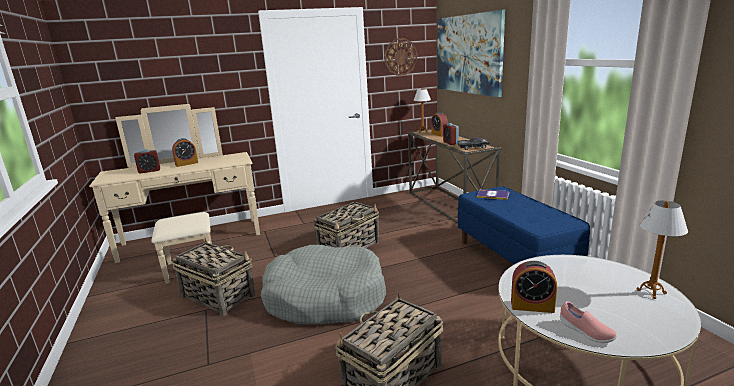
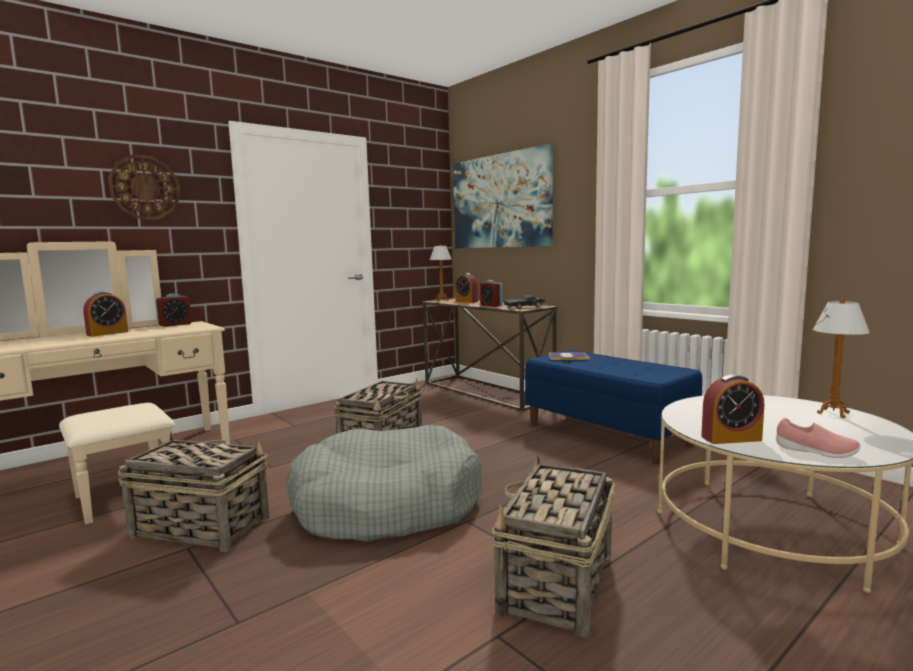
camera: 20 degrees left, 10 degrees down
(149, 171) = (41, 342): alarm clock -> alarm clock (175, 324)
(400, 57) = (411, 205): wall clock -> wall clock (145, 187)

